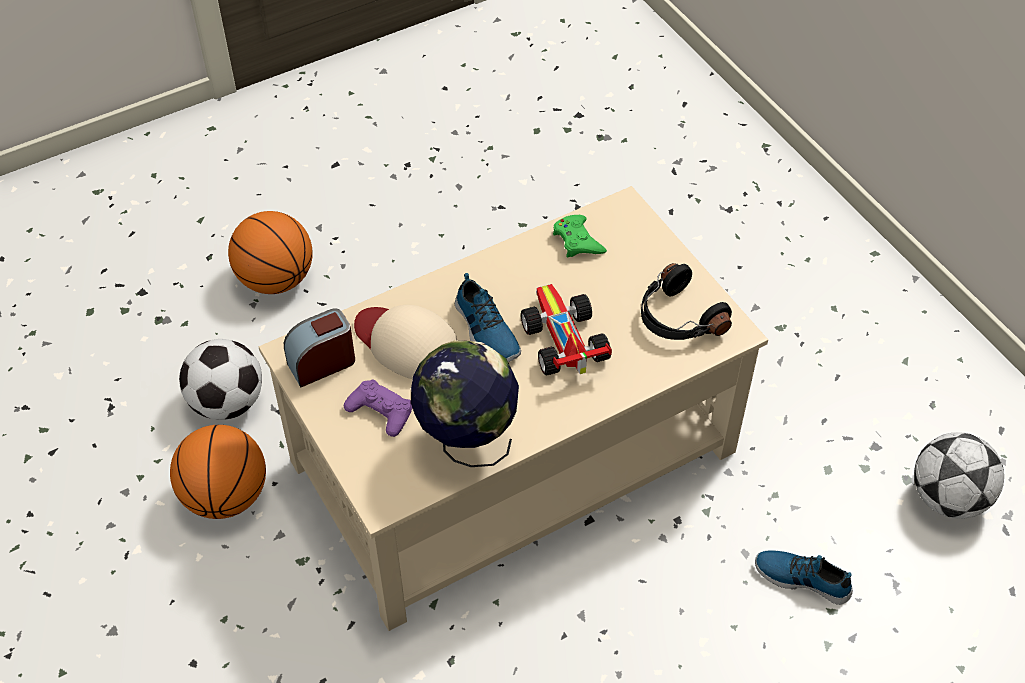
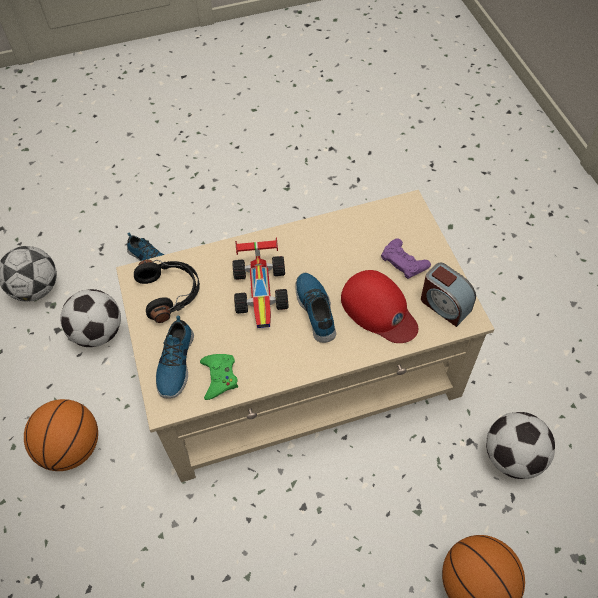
camera: 165 degrees left, 5 degrees up
(225, 496) = (508, 378): basketball -> basketball (71, 448)
(322, 363) = (444, 305): alarm clock -> alarm clock turned 60 degrees clockwise
(406, 343) = (379, 310): beige cap -> red cap
(466, 441) = (348, 232): globe -> none
(634, 246) = (175, 363): none -> shoe
(816, 452) = (98, 333): none -> football

